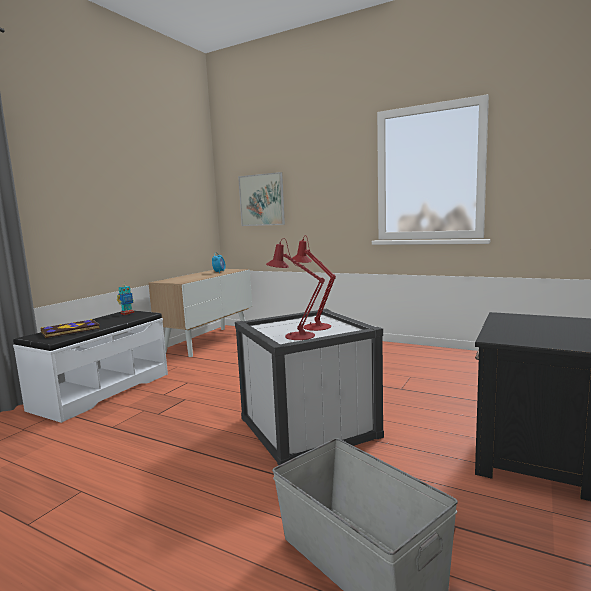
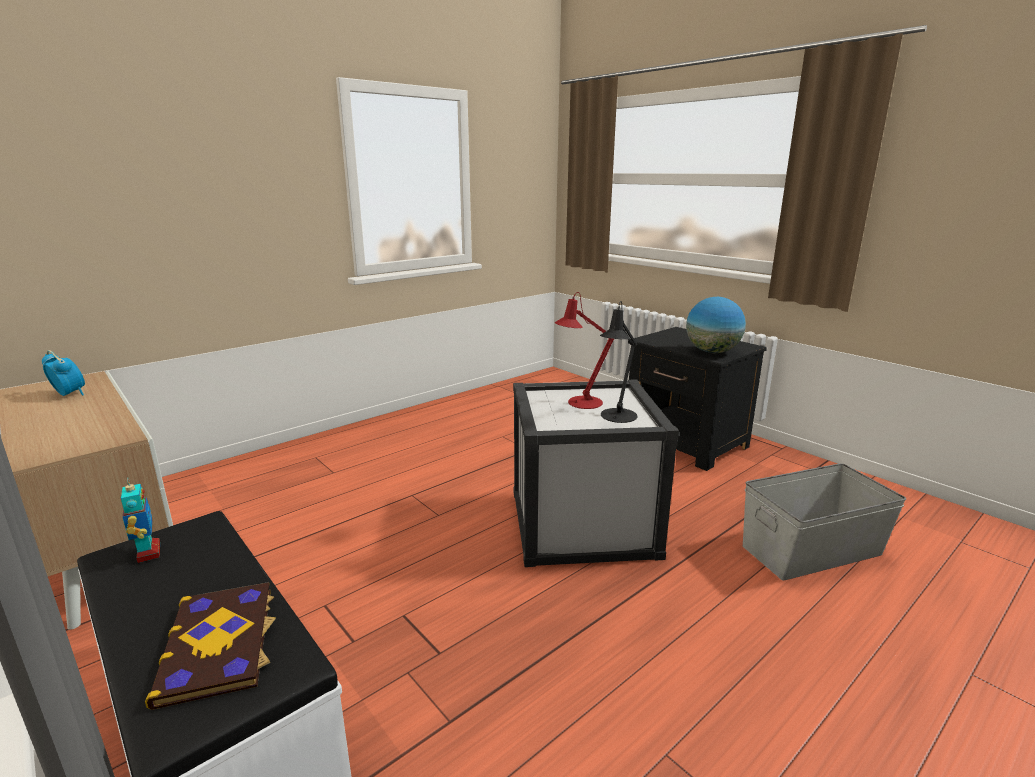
camera: 70 degrees left, 10 degrees up
(261, 200) = (100, 214): picture -> none
(295, 336) = (616, 417): red table lamp -> black table lamp
(513, 336) = (712, 352): none -> globe

